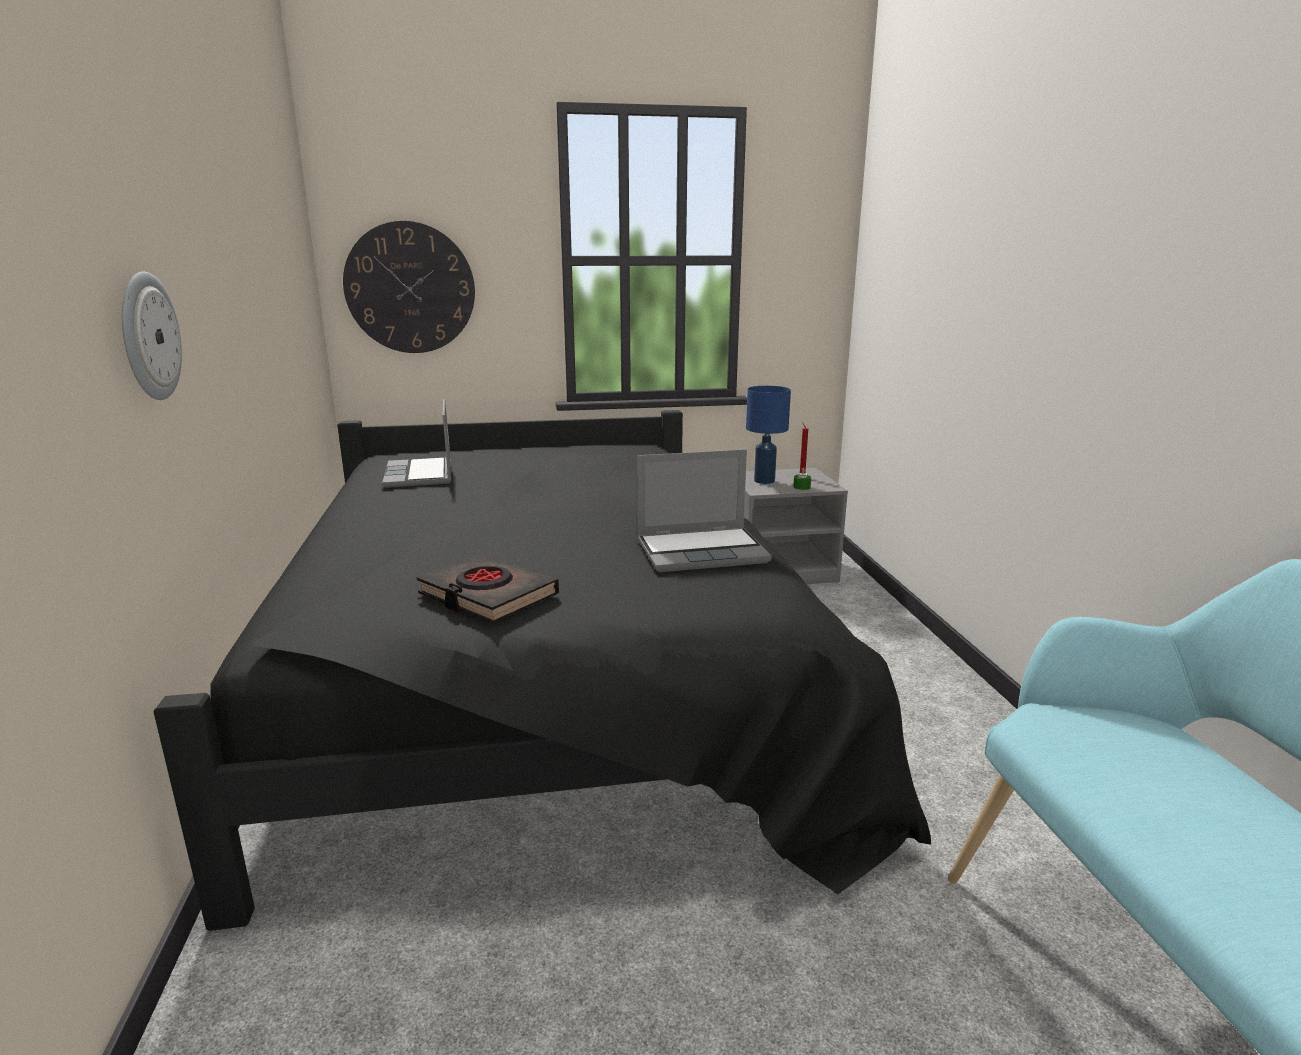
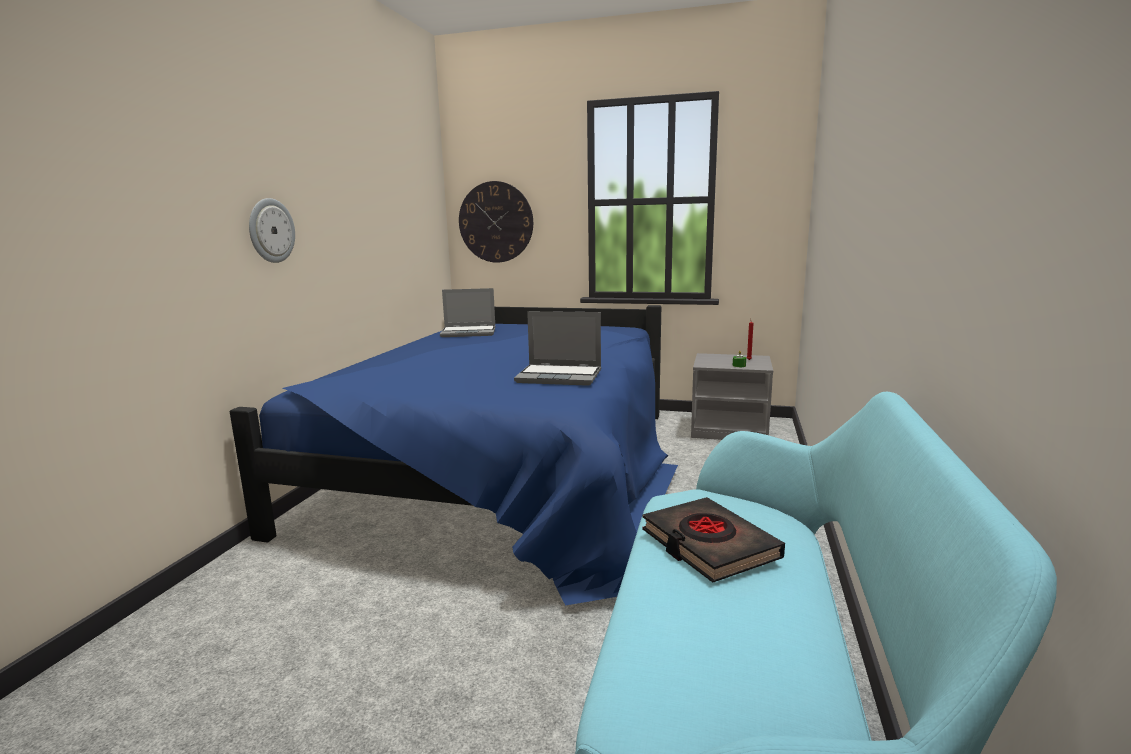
camera: 25 degrees right, 5 degrees down
(420, 475) = (469, 332): laptop -> laptop turned 105 degrees counterclockwise
(488, 595) = (410, 382): black book -> black book (708, 545)
(551, 684) = (510, 470): black bed -> blue bed
(763, 481) = (715, 360): blue table lamp -> none

